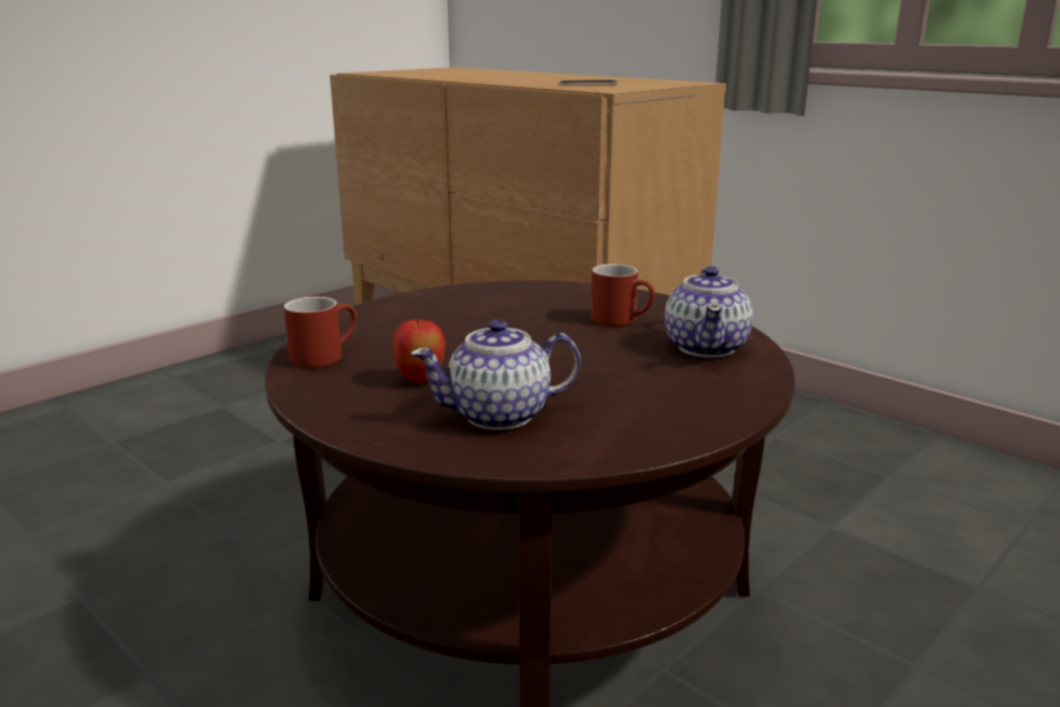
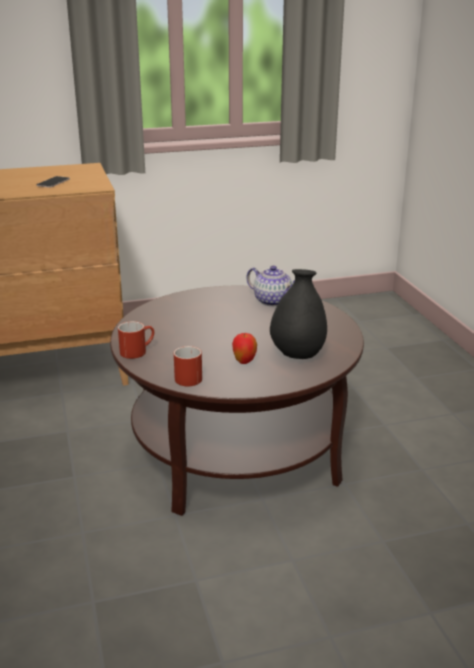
camera: 60 degrees left, 5 degrees up
(500, 415) = (297, 355): teapot -> black vase
(622, 320) = (222, 305): red mug -> red mug (137, 351)

